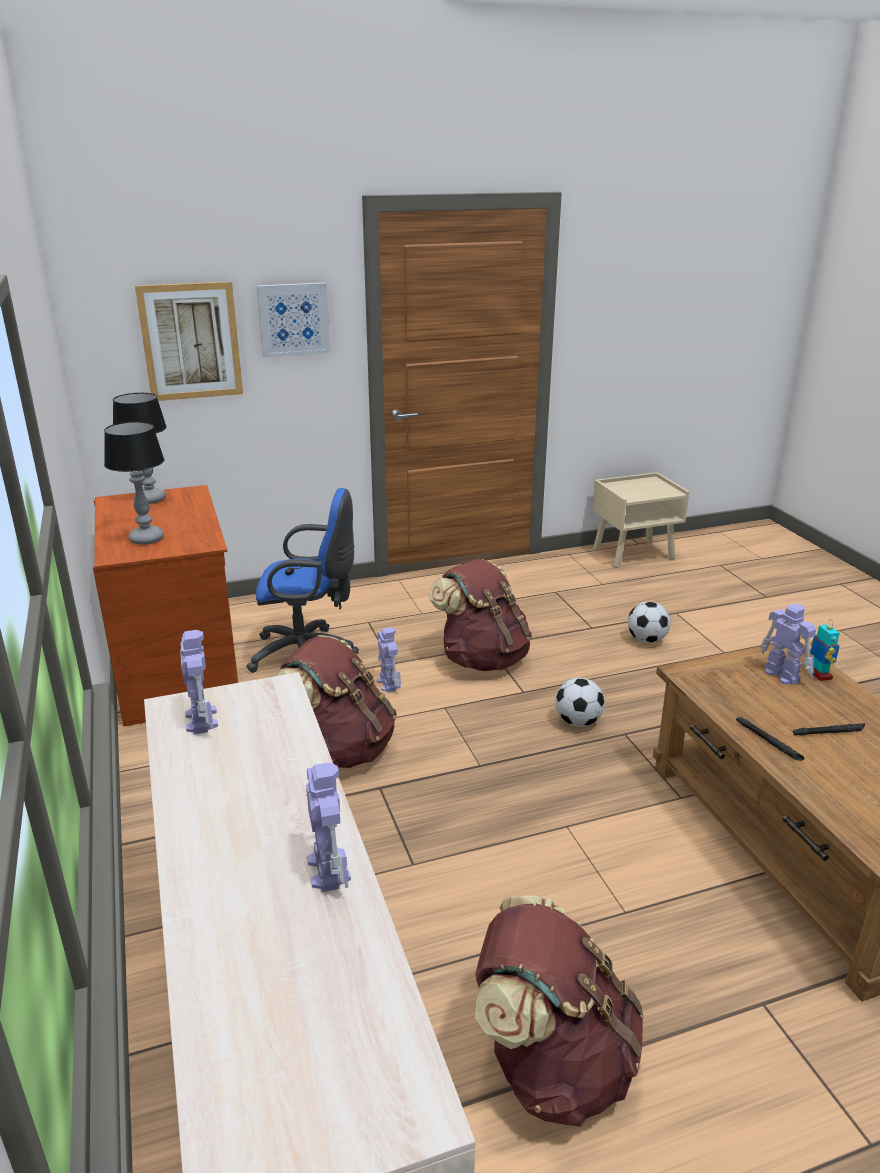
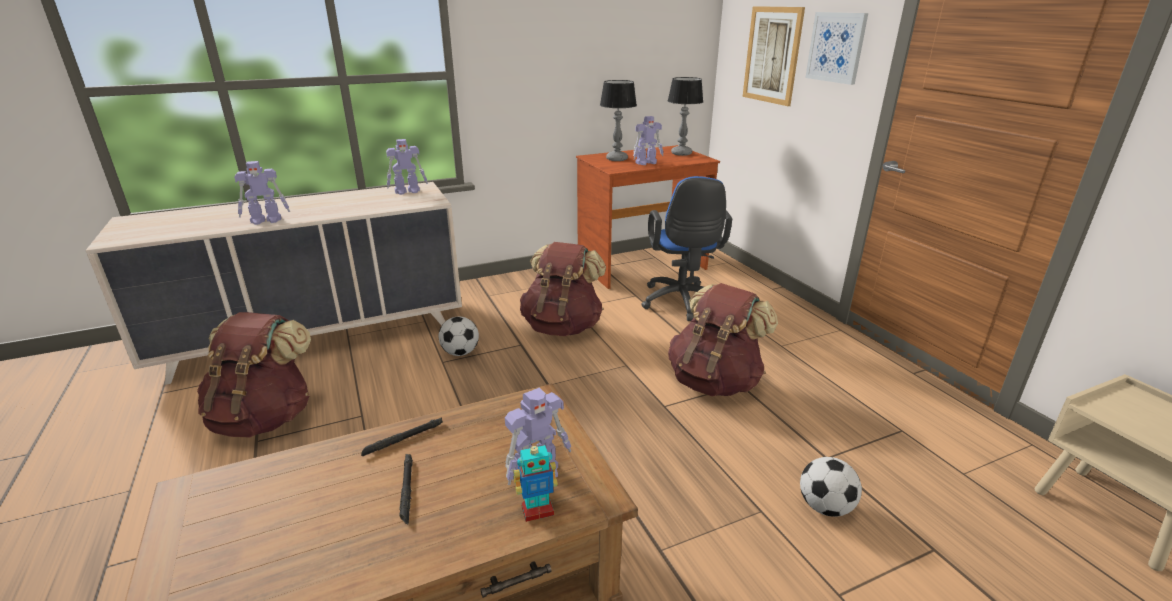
camera: 85 degrees right, 0 degrees up
(388, 683) = (653, 338): toy robot -> toy robot (647, 162)
(578, 722) = (621, 440): football -> football (460, 353)

